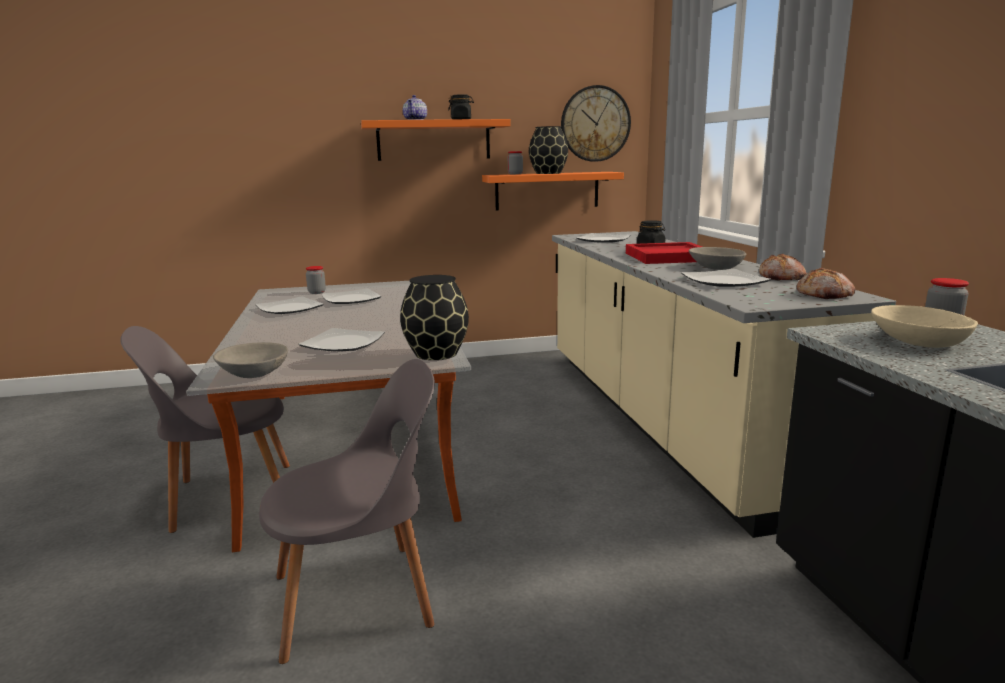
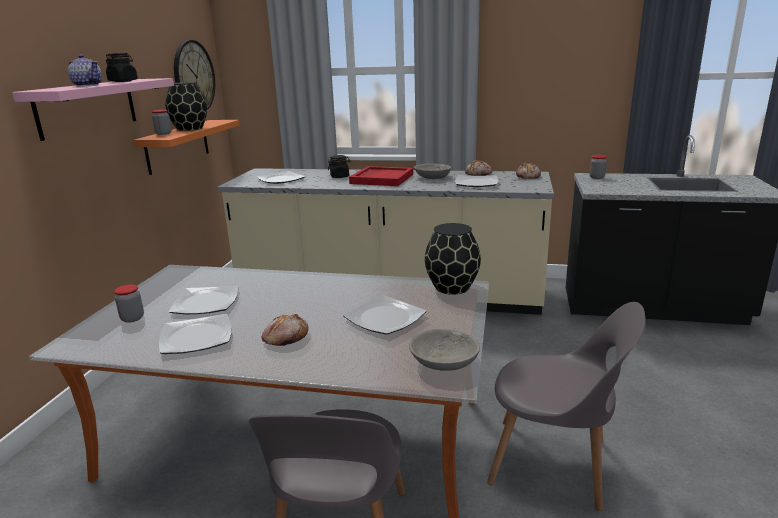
camera: 65 degrees left, 5 degrees up
(294, 325) = (285, 338): none -> bread
(360, 598) = (554, 463): grey chair -> grey chair turned 105 degrees clockwise
(434, 140) = (88, 107): orange shelf -> pink shelf
(918, 341) = (617, 184): beige bowl -> none

